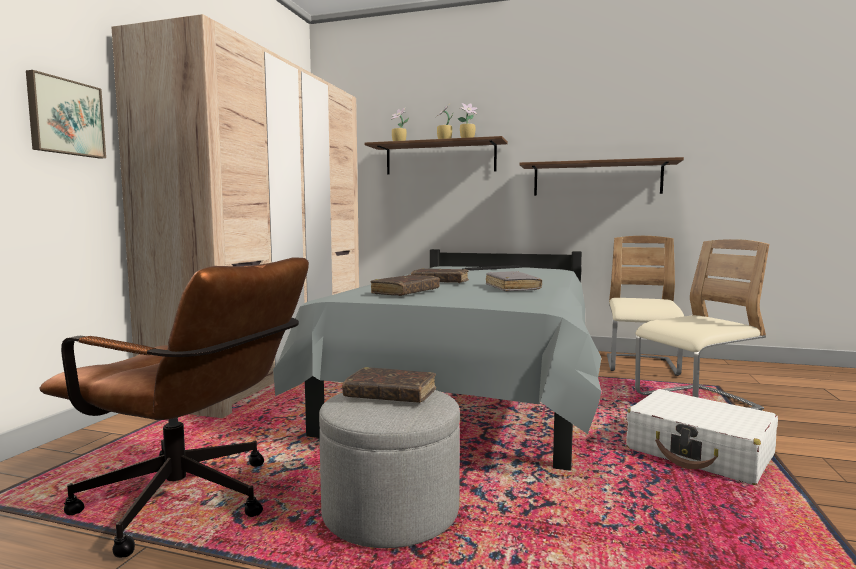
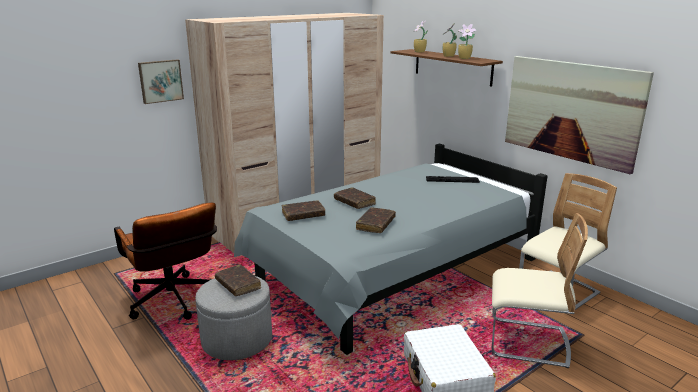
camera: 35 degrees right, 15 degrees up
(512, 288) = (375, 224): grey book -> brown book
(596, 179) = (571, 111): shelf -> picture

